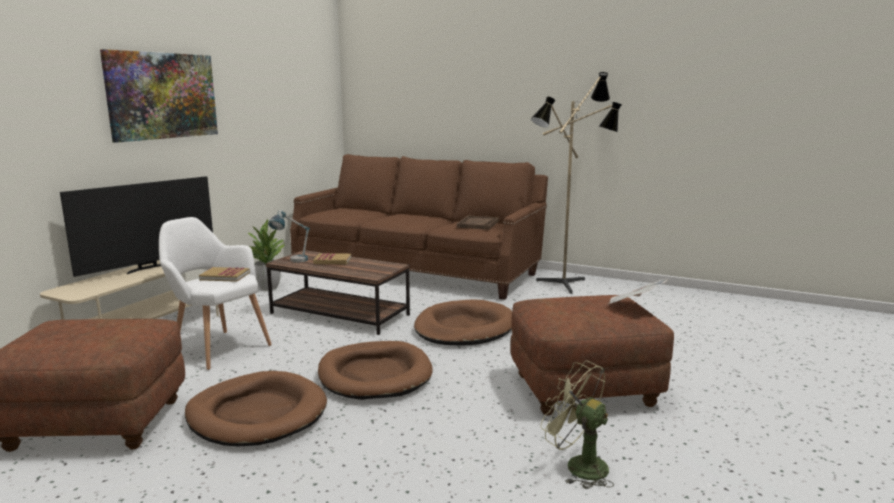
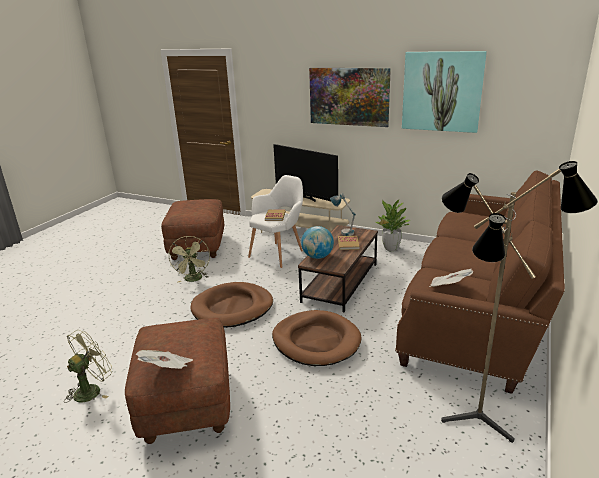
camera: 90 degrees right, 10 degrees up
(257, 414) = (194, 279): brown dog bed -> green fan
(258, 85) = (442, 91): none -> picture
(359, 272) = (317, 257): none -> globe
(478, 224) = (448, 287): brown tray -> newspaper

